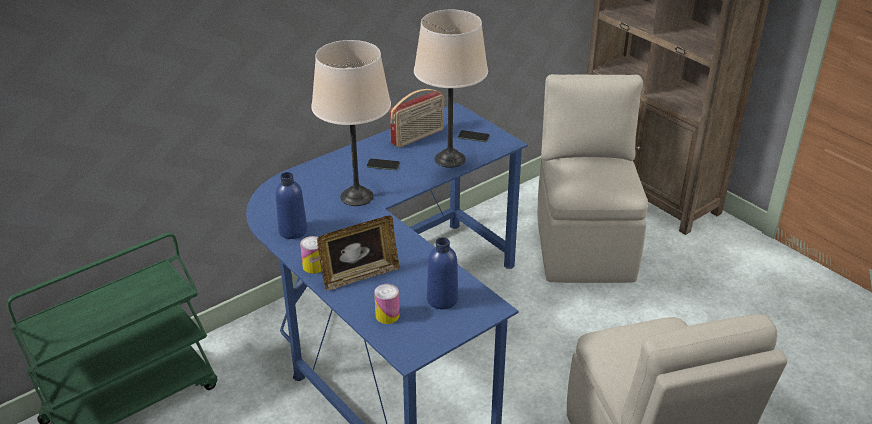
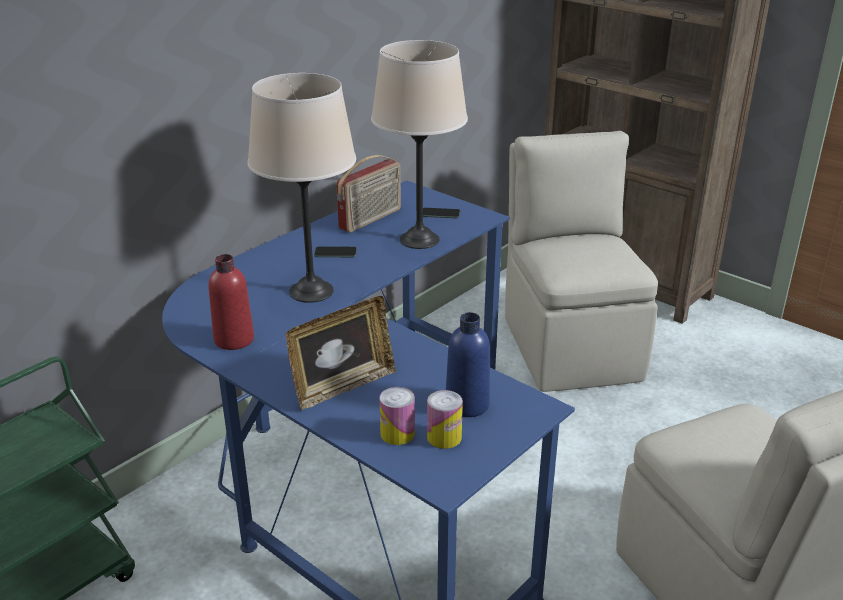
camera: 10 degrees left, 5 degrees down
(293, 231) = (234, 339): blue bottle -> red bottle
(314, 266) = (274, 381): can -> can (444, 437)

